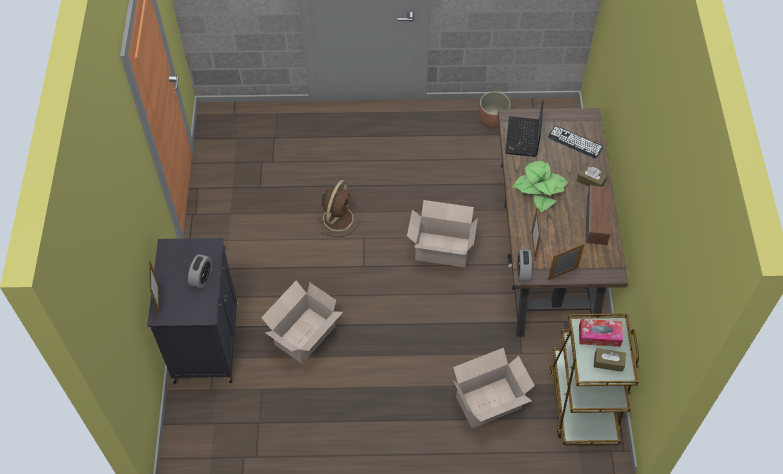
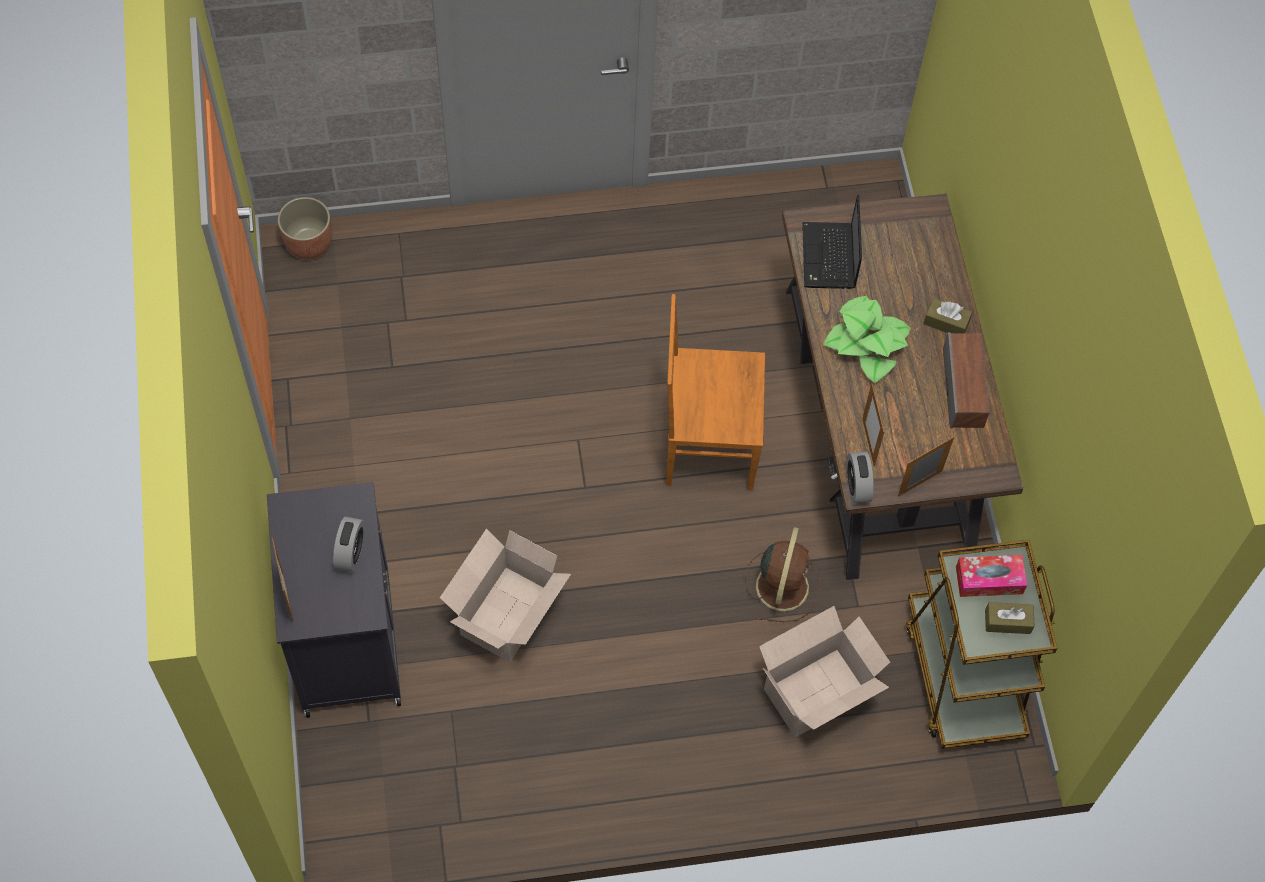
camera: 10 degrees left, 5 degrees up
(338, 217) = (531, 407): brown fan -> brown fan (782, 584)
(440, 249) = (706, 444): cardboard box -> brown chair
(493, 120) = (763, 211): planter -> planter (309, 243)
(575, 142) = (914, 257): keyboard -> none

